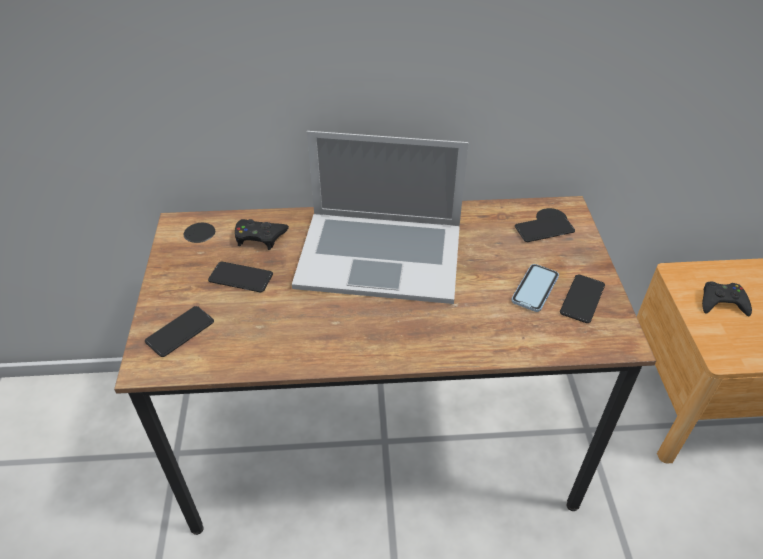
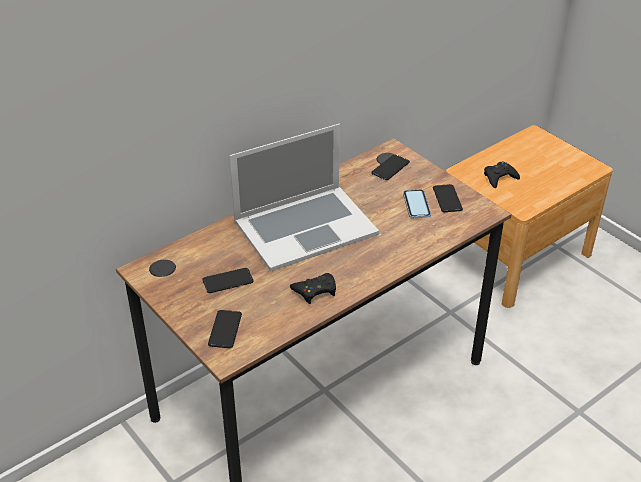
camera: 35 degrees left, 5 degrees down
(259, 237) = (211, 251): black game controller -> black game controller (315, 291)

